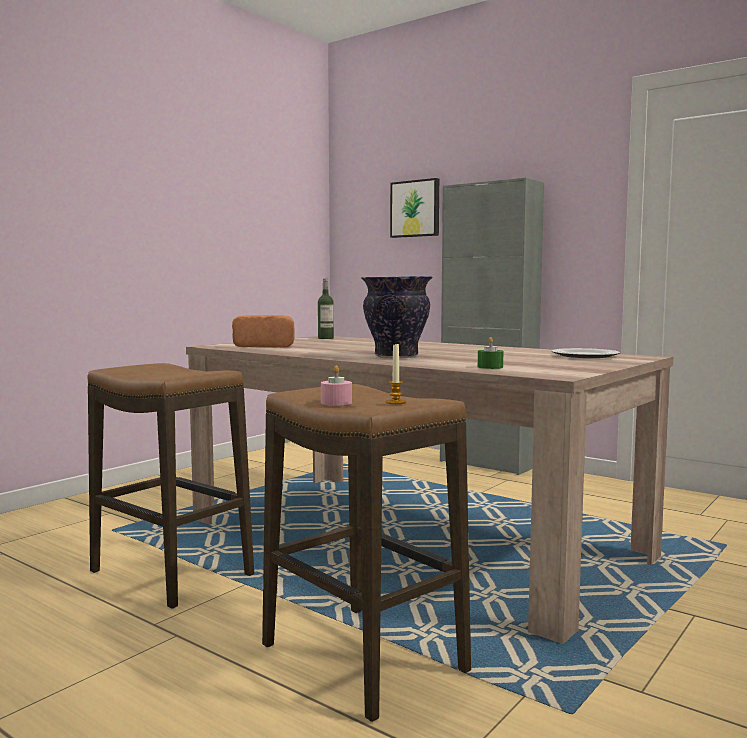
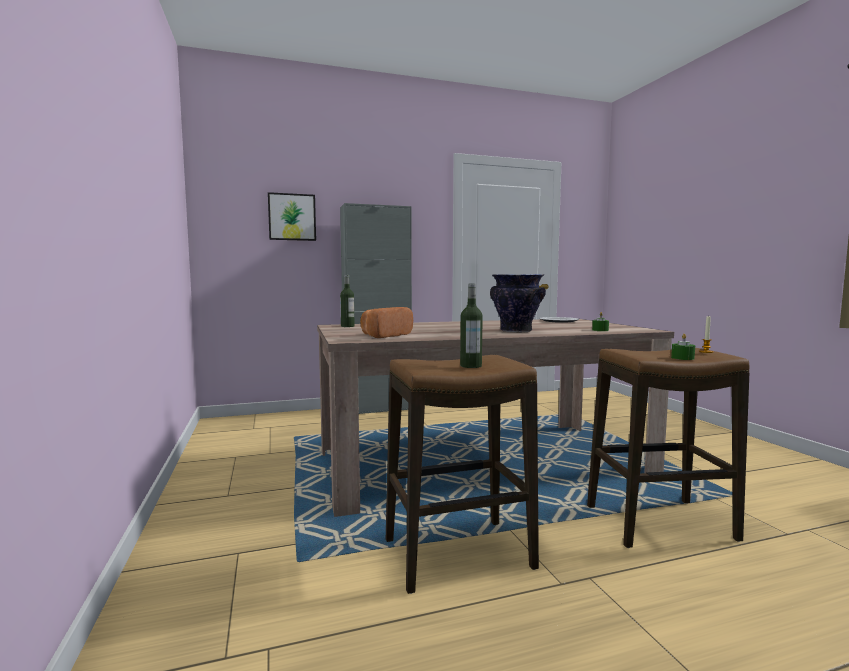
camera: 55 degrees left, 0 degrees up
(158, 373) = (470, 366): none -> bottle
(336, 402) = (682, 358): pink candle -> green candle

